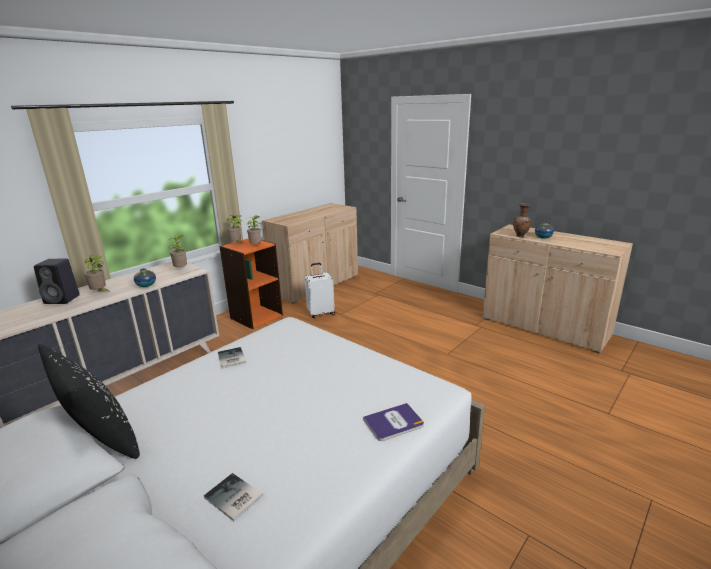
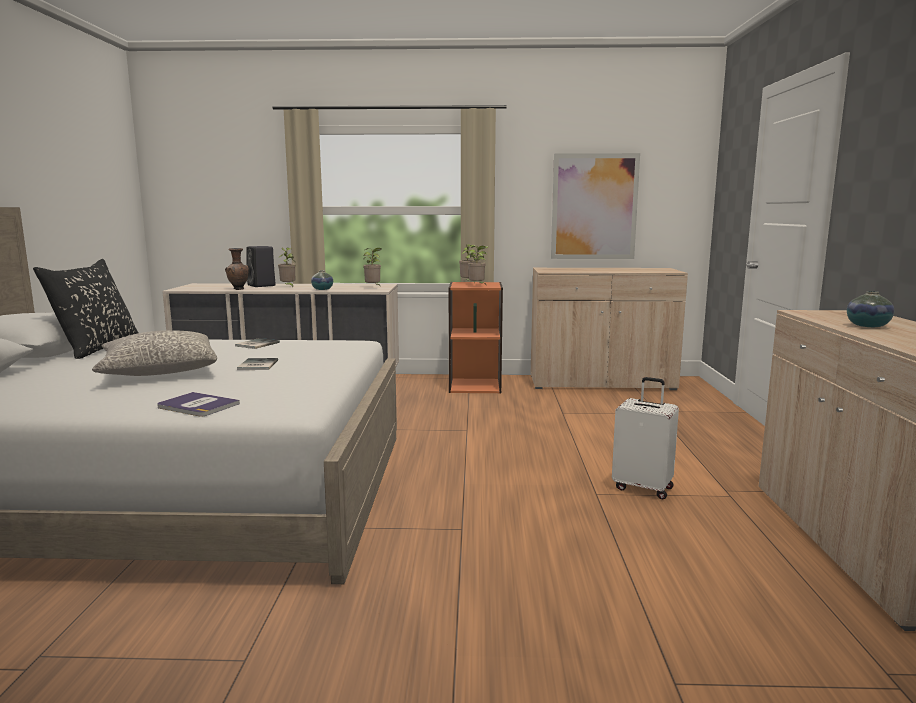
camera: 50 degrees right, 10 degrees down
(233, 498) = (37, 388): book -> book (256, 365)
(259, 420) = (159, 371): none -> grey pillow
(289, 170) = (594, 207): none -> picture
(321, 313) = (542, 405): white suitcase -> white suitcase (643, 487)
(520, 236) = (824, 318): brown vase -> brown vase (238, 289)

